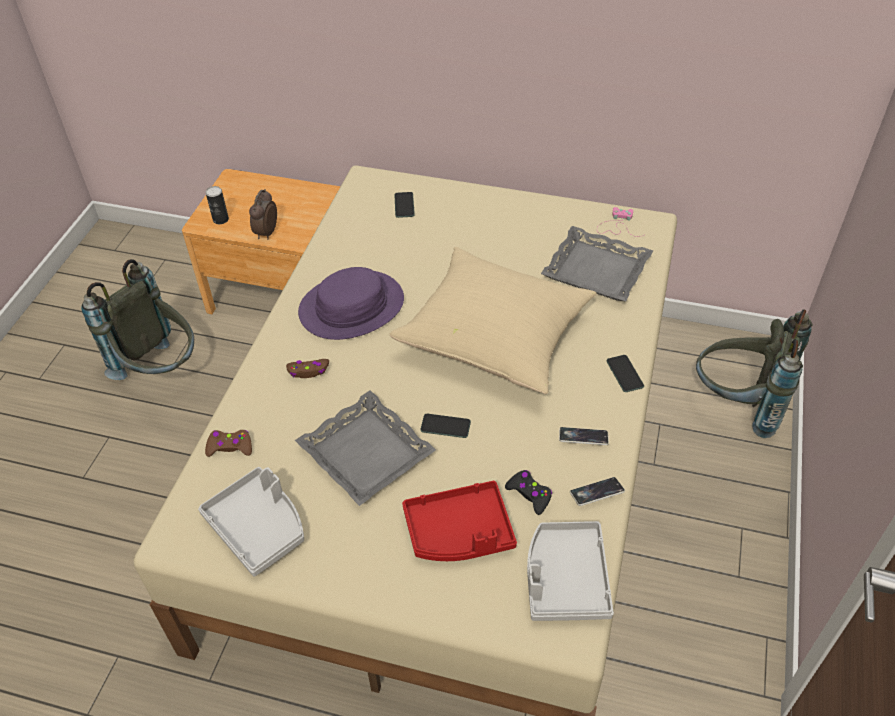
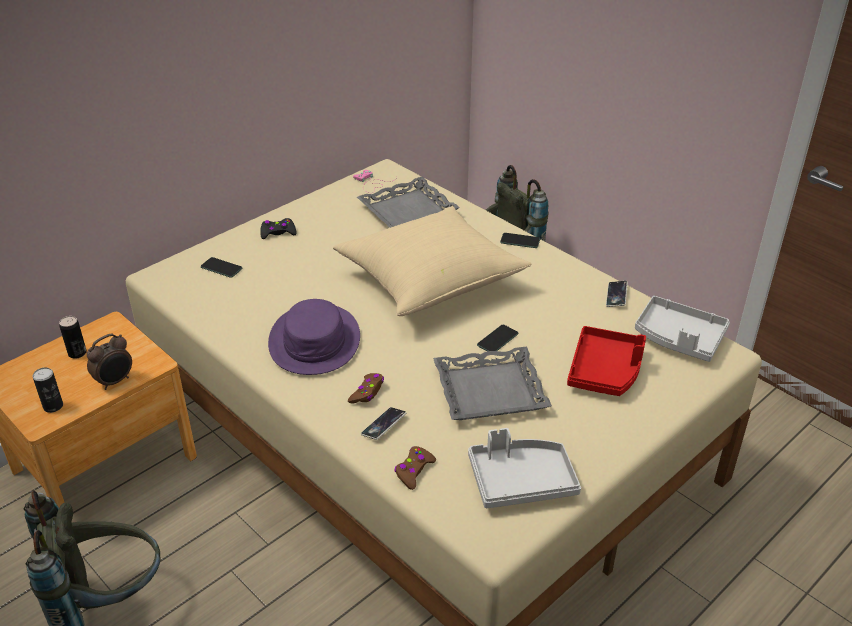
camera: 60 degrees left, 10 degrees down
(266, 233) = (115, 381): alarm clock -> alarm clock turned 90 degrees counterclockwise
(282, 197) = (77, 353): none -> can
(529, 494) = (595, 325): black game controller -> black game controller (278, 232)
(583, 438) = (563, 282): phone -> phone (383, 425)

